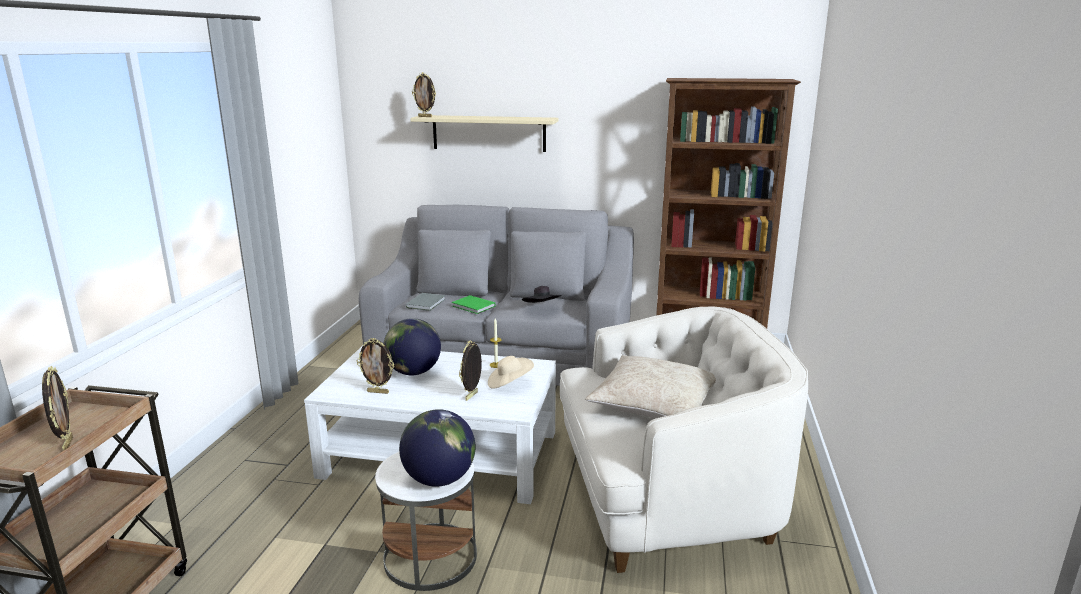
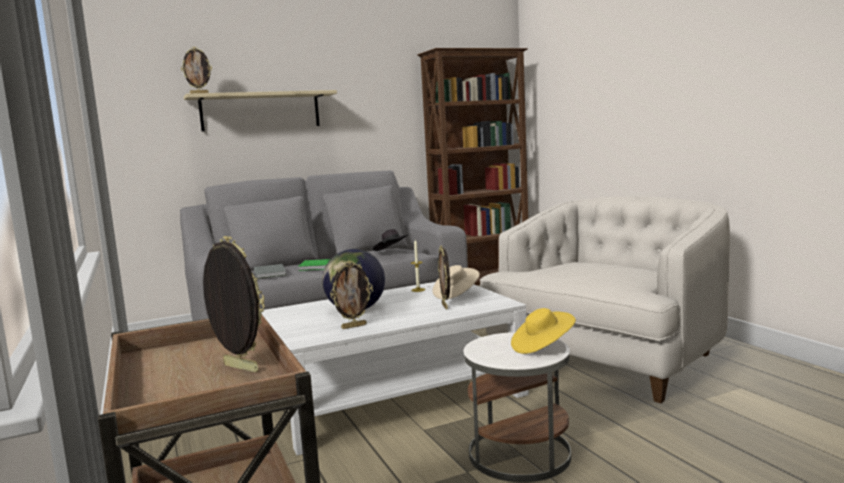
camera: 35 degrees left, 10 degrees down
(439, 479) = (542, 347): globe -> yellow hat
(654, 402) = (595, 268): beige pillow -> none

